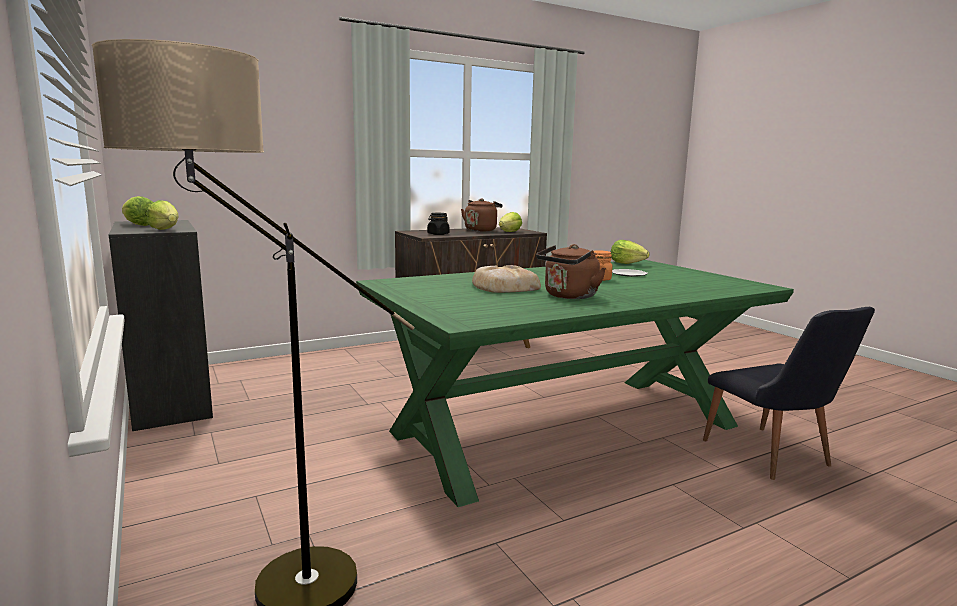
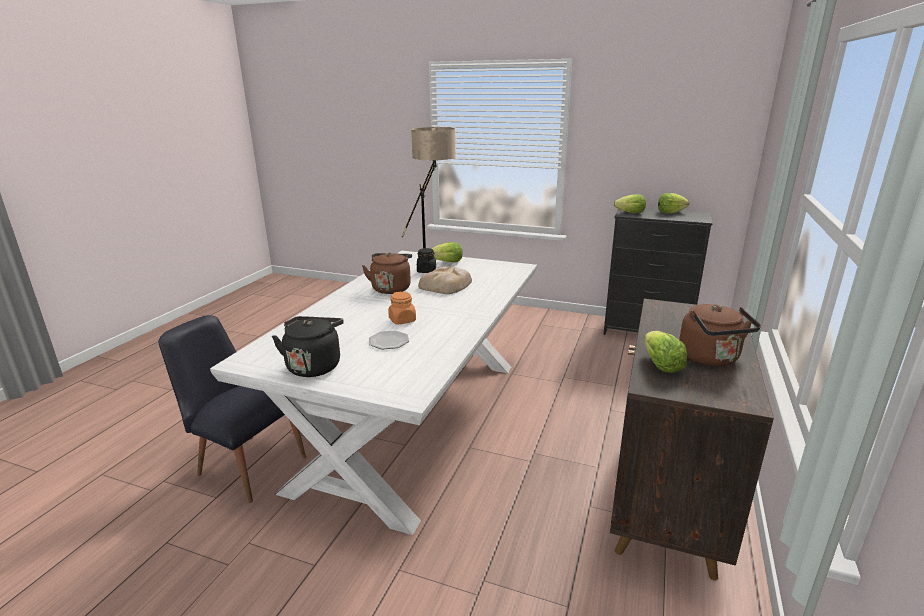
camera: 140 degrees right, 10 degrees up
(438, 234) = (675, 315): black jar -> black jar (426, 271)
(567, 429) = (414, 418): green dining table -> white dining table
(627, 263) = (421, 377): lettuce -> lettuce (448, 262)
(699, 276) = (314, 365): none -> black kettle

